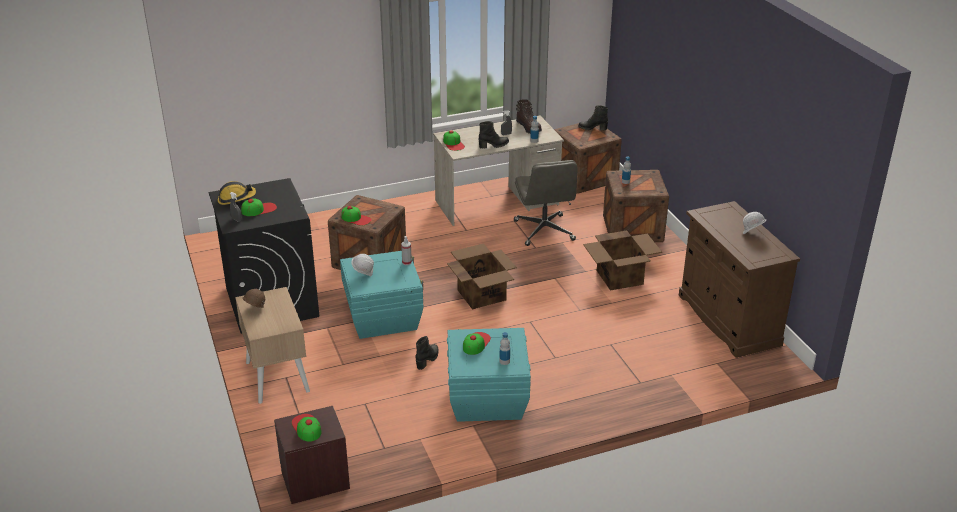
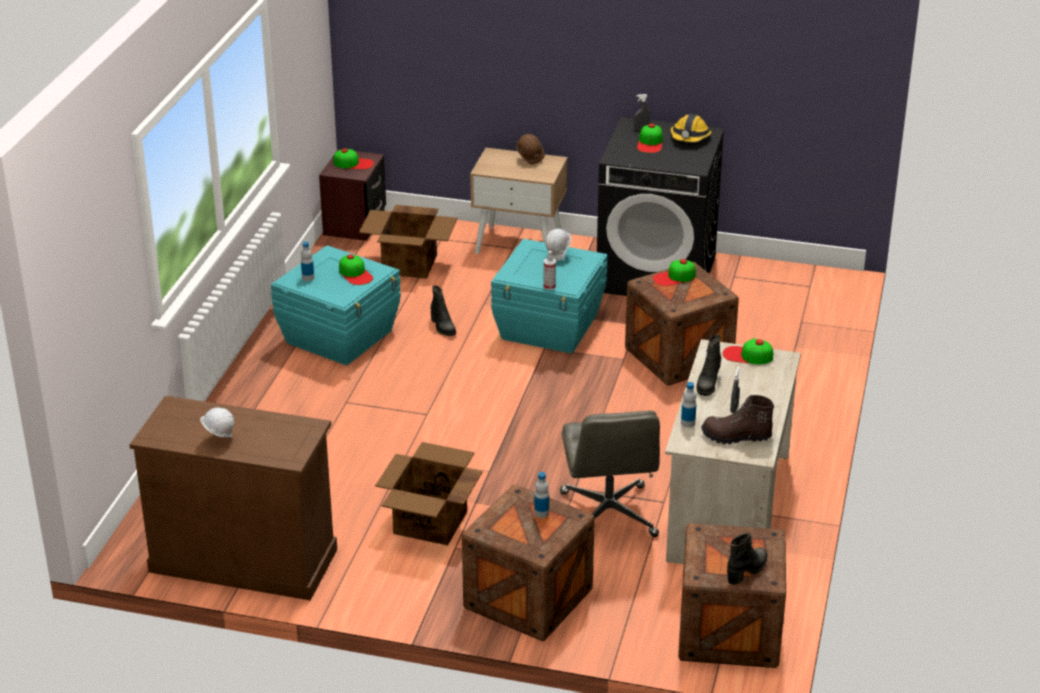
camera: 125 degrees right, 0 degrees up
(481, 294) = (517, 404): cardboard box -> cardboard box (410, 264)
(544, 231) = (609, 515): grey office chair -> grey office chair turned 120 degrees counterclockwise

